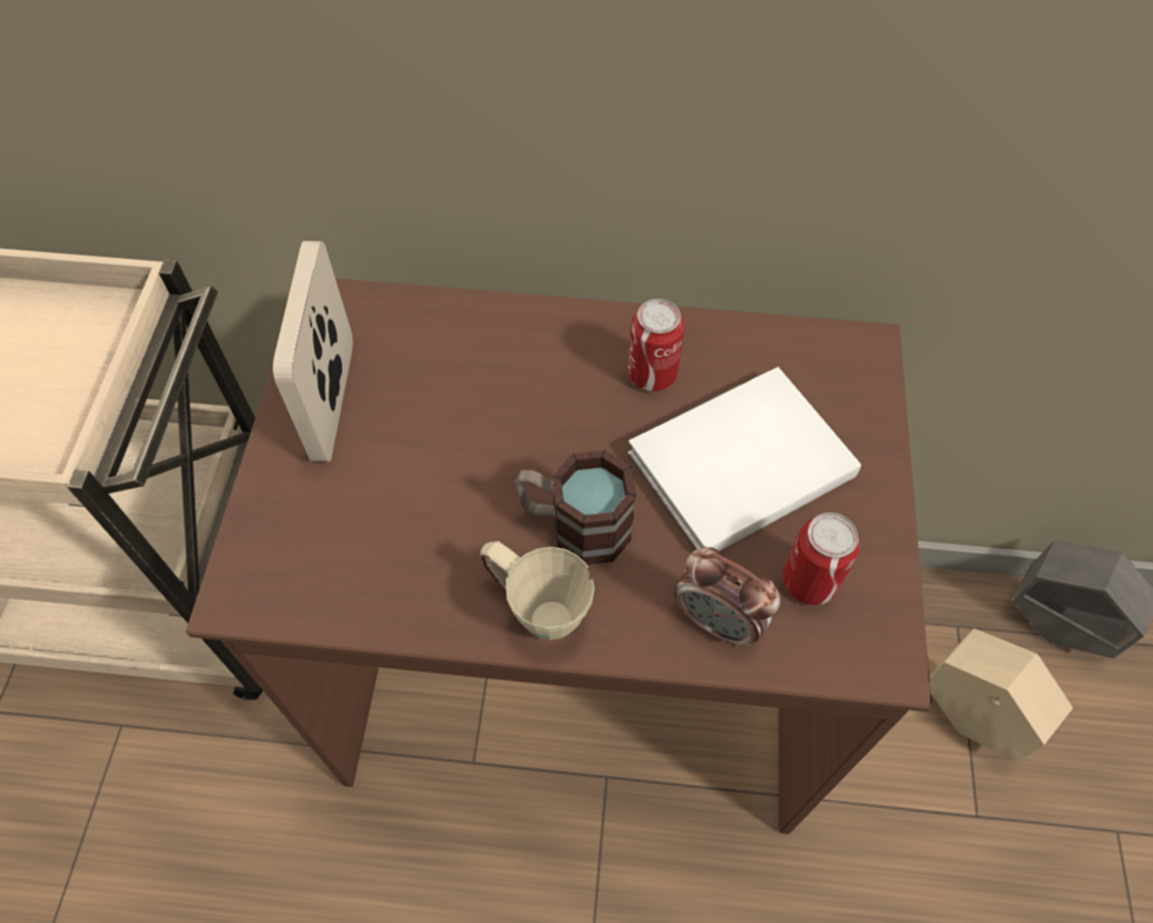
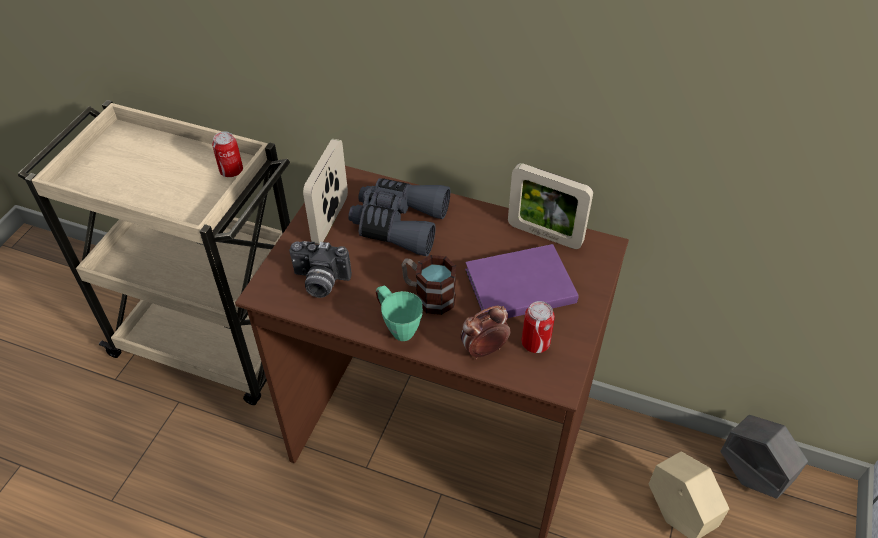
camera: 15 degrees right, 10 degrees down
(351, 545) = (320, 282): none -> camera
(471, 381) = (398, 224): none -> grey binoculars
(535, 609) = (397, 326): beige mug -> green mug
(652, 374) = (490, 237): can -> can (231, 171)
(718, 621) = (483, 350): alarm clock -> alarm clock turned 105 degrees clockwise
(734, 465) = (517, 285): white book -> purple book
(749, 347) = (544, 235): none -> picture frame

